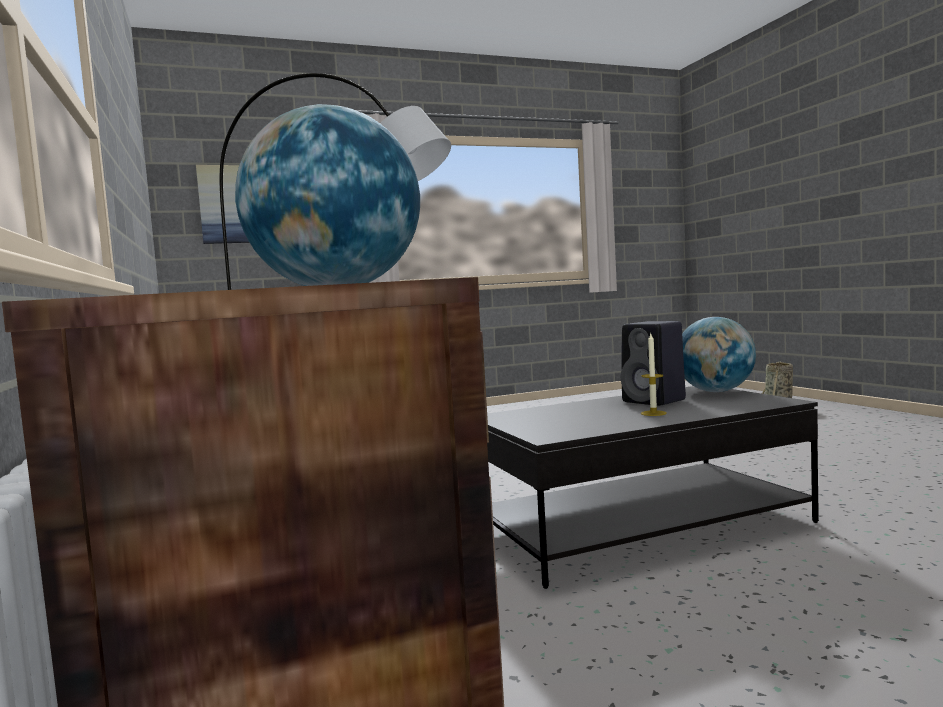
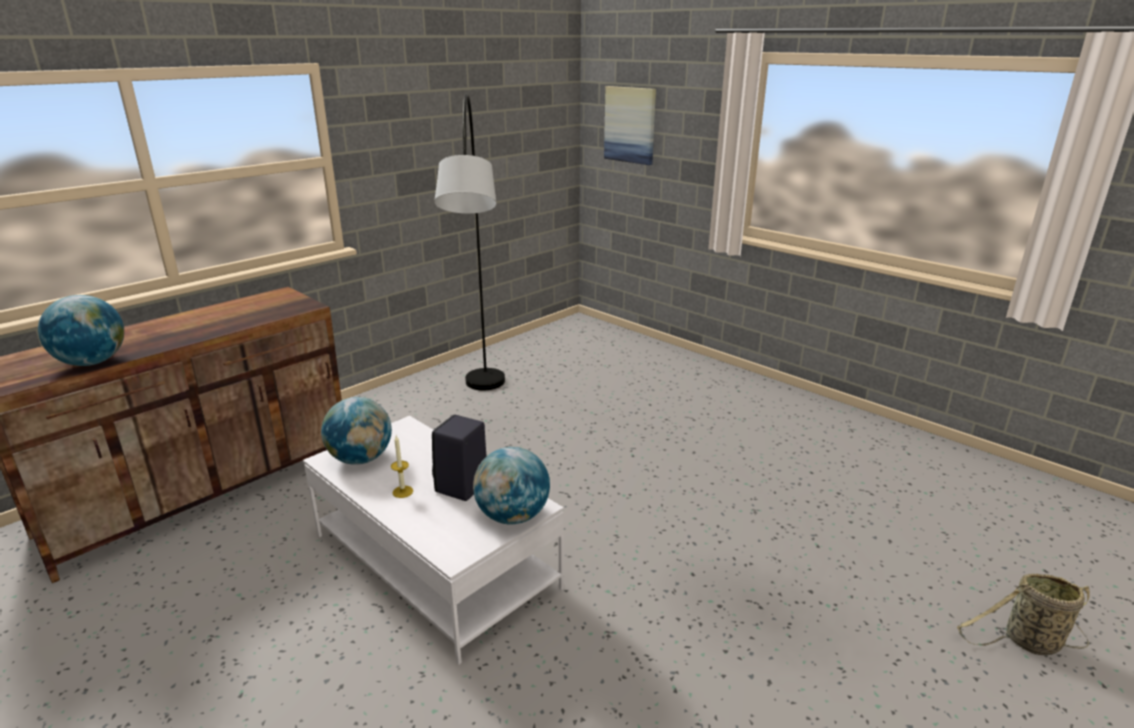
camera: 65 degrees right, 20 degrees up
(562, 426) = (361, 459): none -> globe
(641, 525) = (435, 561): black coffee table -> white coffee table

